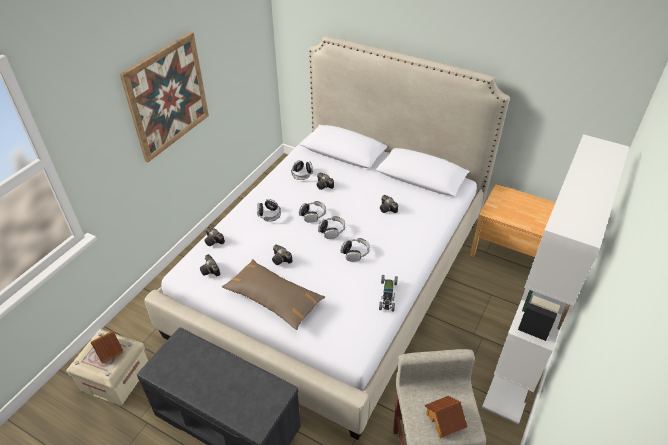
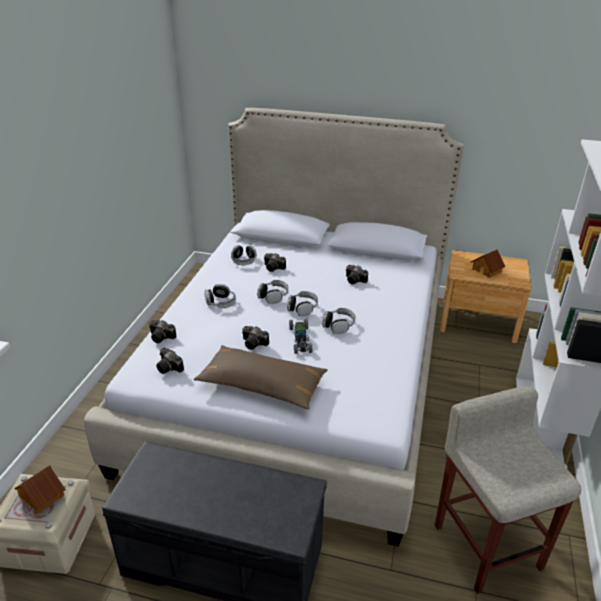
camera: 15 degrees left, 10 degrees down
(167, 96) = (82, 168): picture -> none
(387, 295) = (395, 360): toy car -> toy car (300, 340)
(445, 420) = (526, 474): toy house -> toy house (487, 270)

